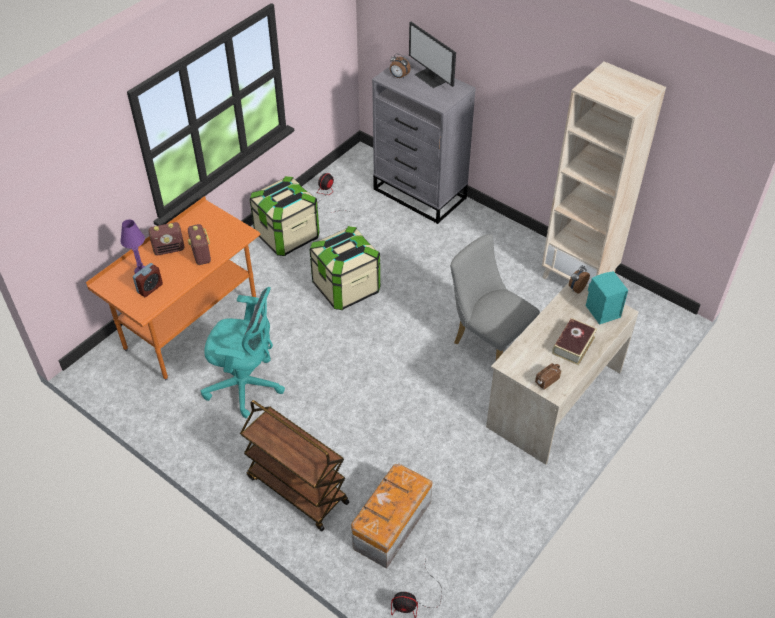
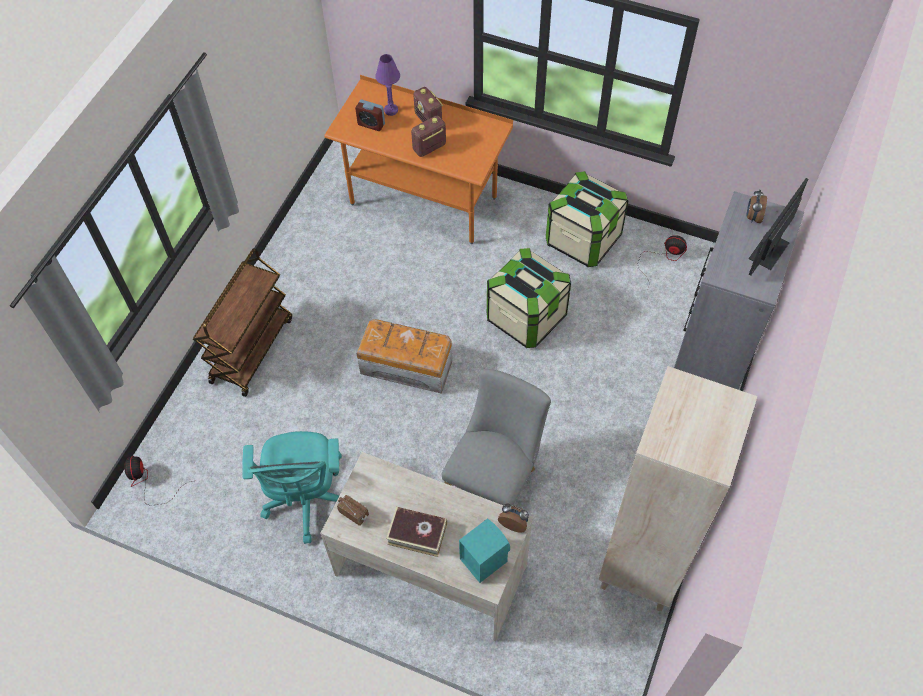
camera: 75 degrees right, 10 degrees up
(246, 386) = (363, 270): turquoise office chair -> turquoise office chair (308, 501)
(390, 525) = (227, 440): storage box -> storage box (406, 366)

